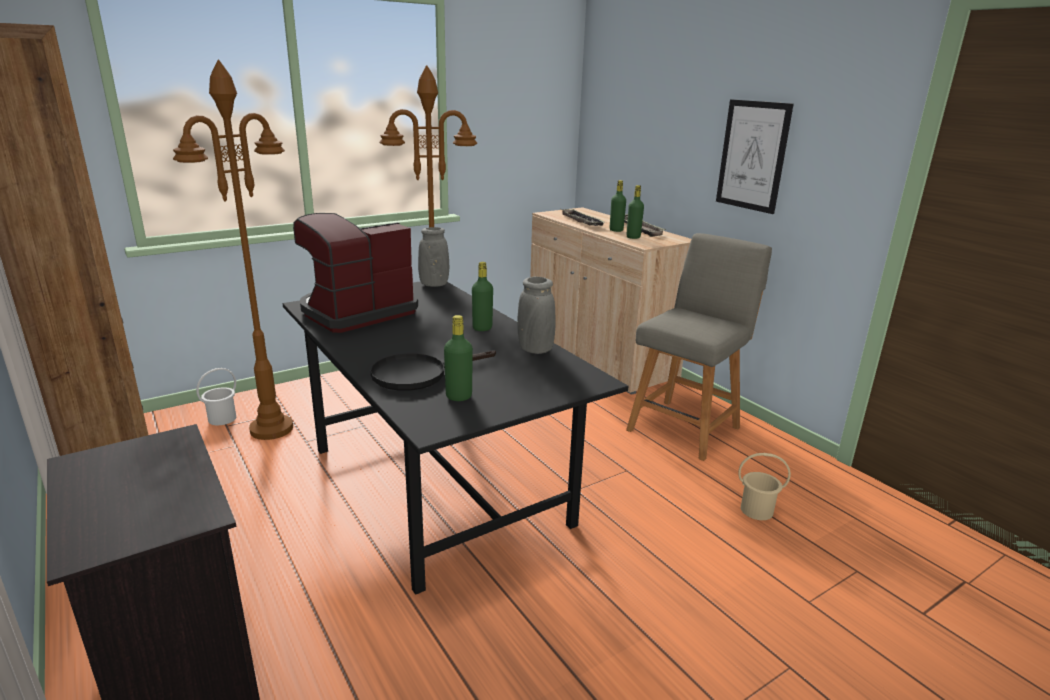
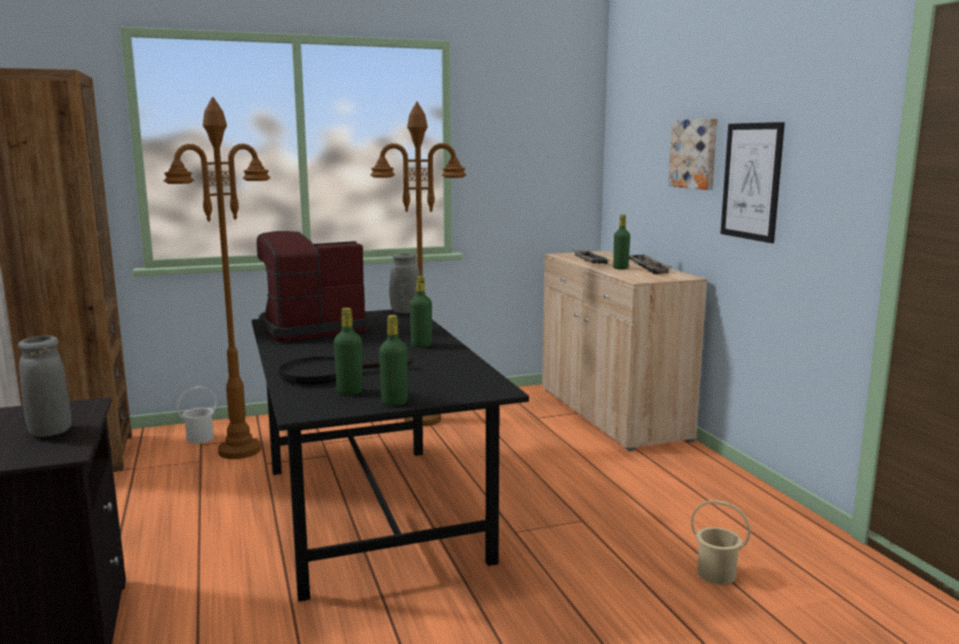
camera: 15 degrees right, 10 degrees down
(535, 350) = (458, 364): grey vase -> grey vase (50, 432)
(633, 237) = (633, 274): green bottle -> green bottle (394, 402)
(685, 427) = (675, 487): grey chair -> none
(689, 124) = (695, 153): none -> picture

